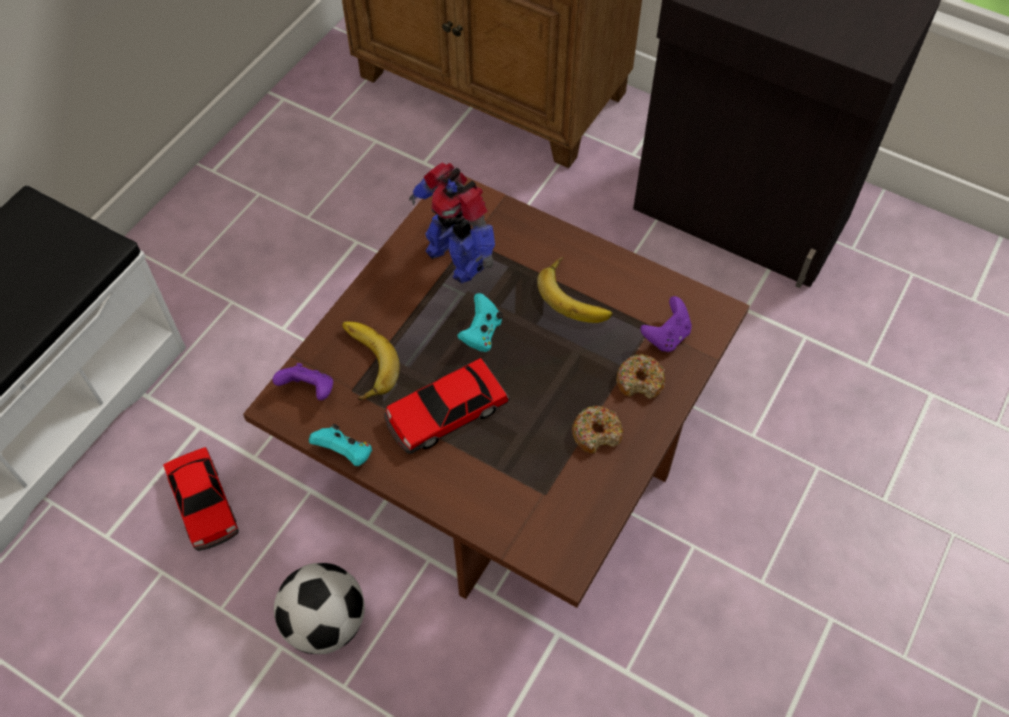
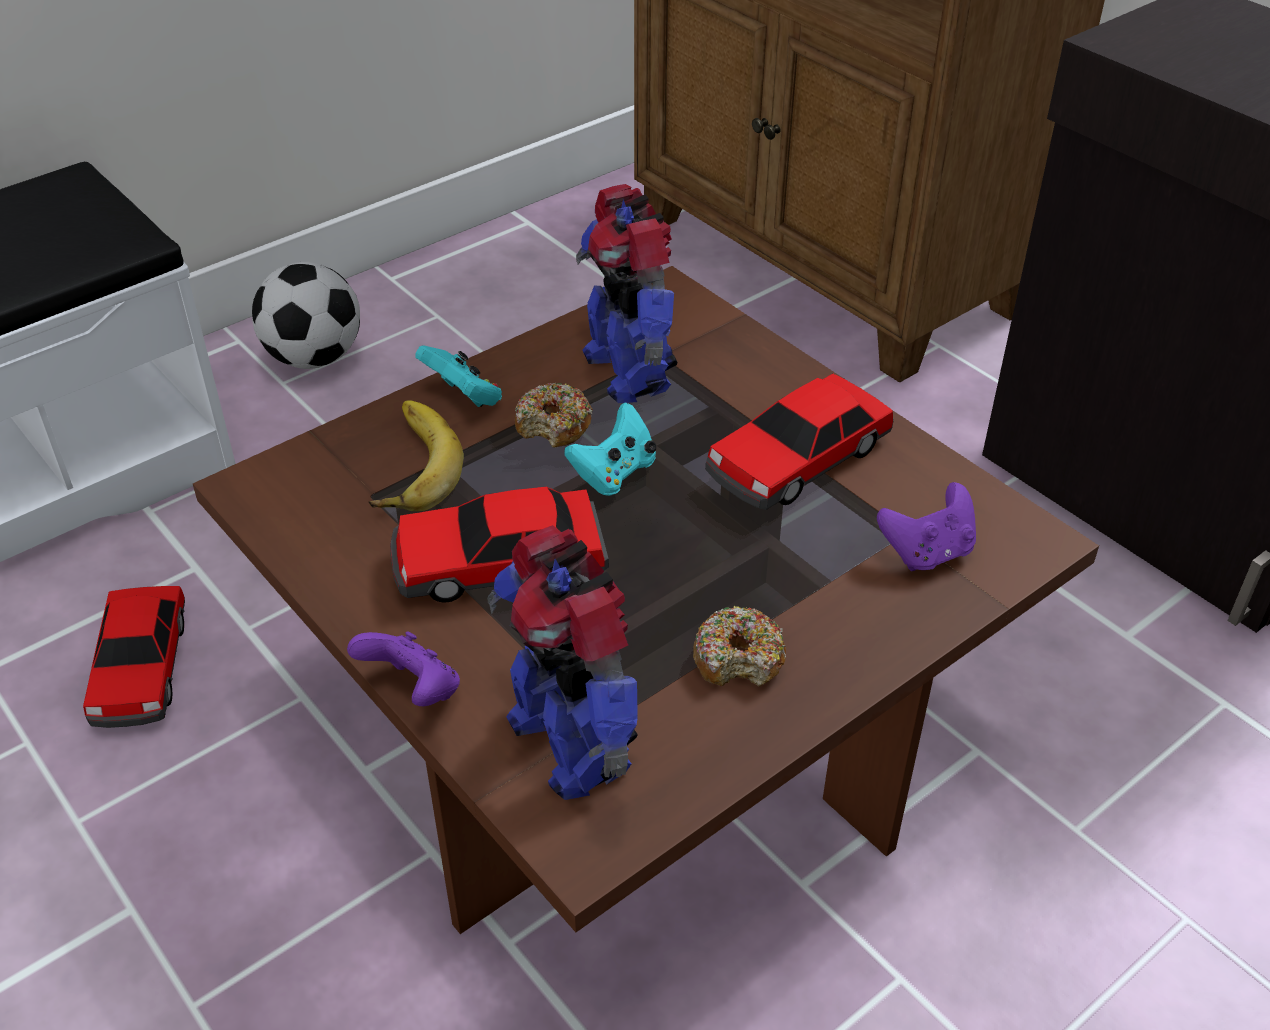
camera: 20 degrees right, 15 degrees down
(309, 390) = (307, 479): purple game controller -> purple game controller (413, 691)
(326, 623) = (219, 895): football -> football (315, 358)
(345, 453) = (309, 574): turquoise game controller -> turquoise game controller (464, 397)
(533, 509) = (571, 740): none -> toy robot
(576, 295) = (797, 460): banana -> toy car
(640, 381) = (851, 604): donut -> donut (554, 426)

